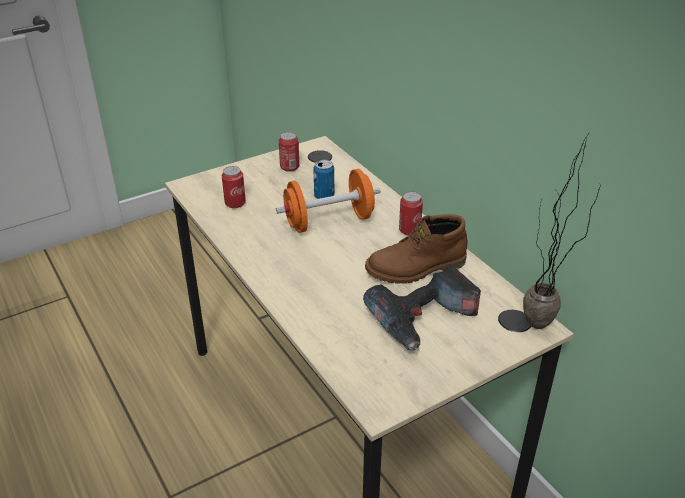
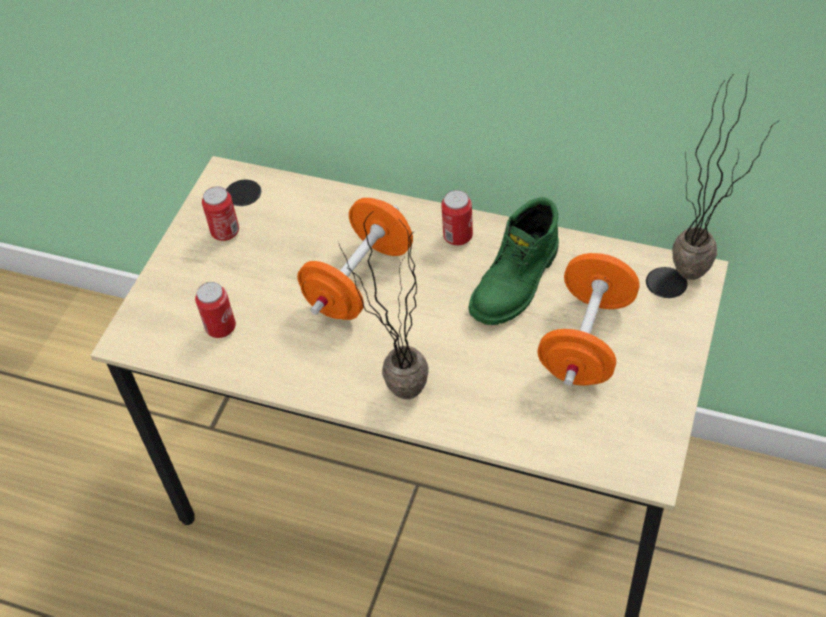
camera: 35 degrees left, 15 degrees up
(279, 280) = (394, 396): none -> potted plant
(324, 196) = (314, 249): can -> none
(416, 269) = (517, 283): brown boot -> green boot
(423, 319) = (587, 341): power drill -> orange dumbbell

